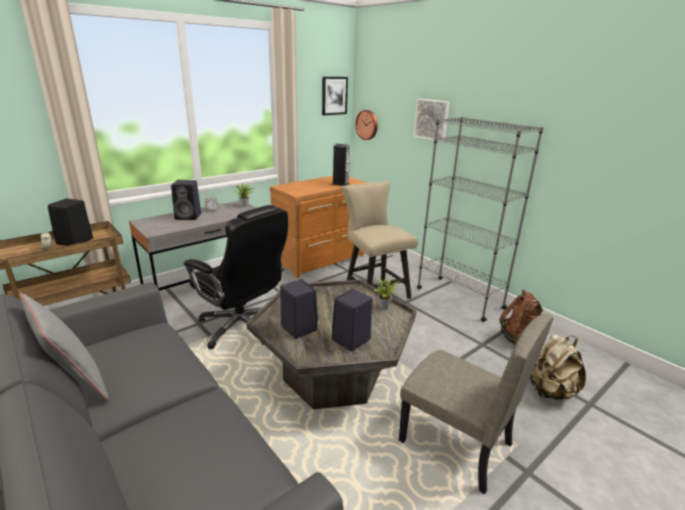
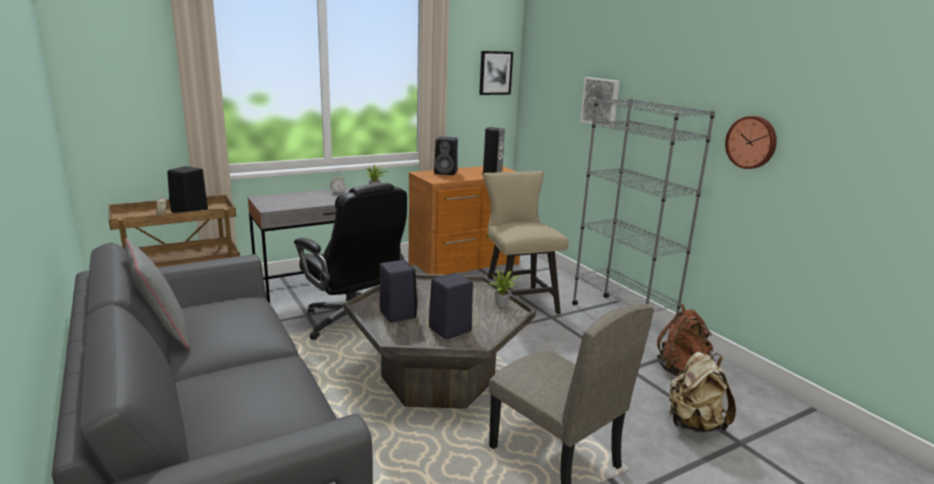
camera: 10 degrees right, 5 degrees down
(189, 216) = (311, 197): black speaker -> black speaker (446, 172)
(367, 125) = (533, 107): wall clock -> wall clock (752, 142)

